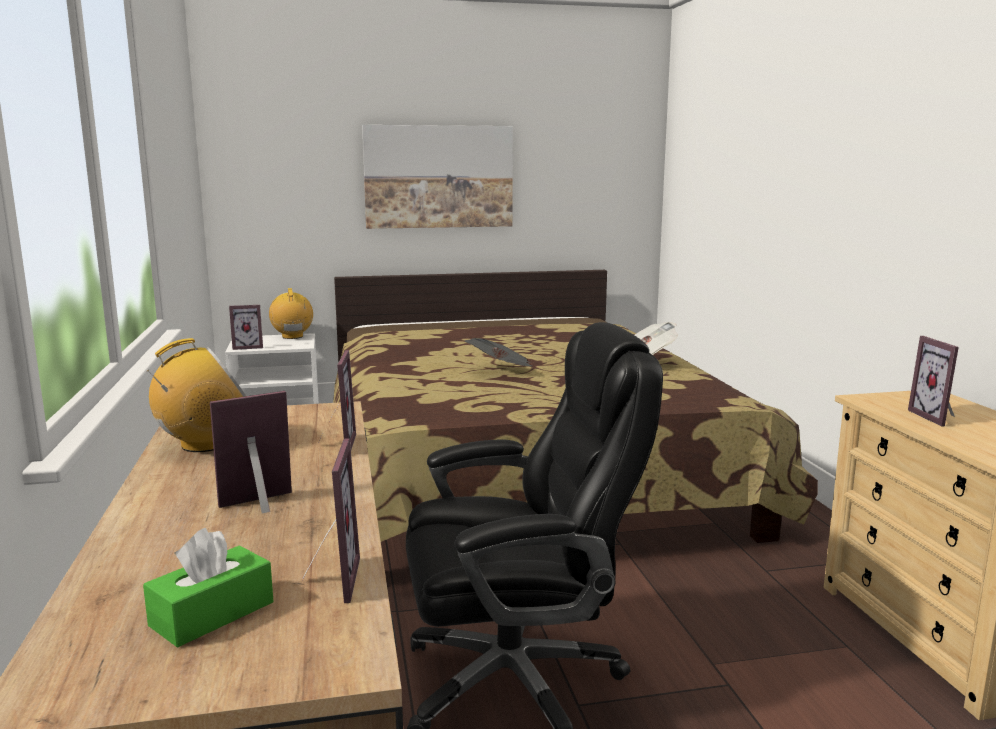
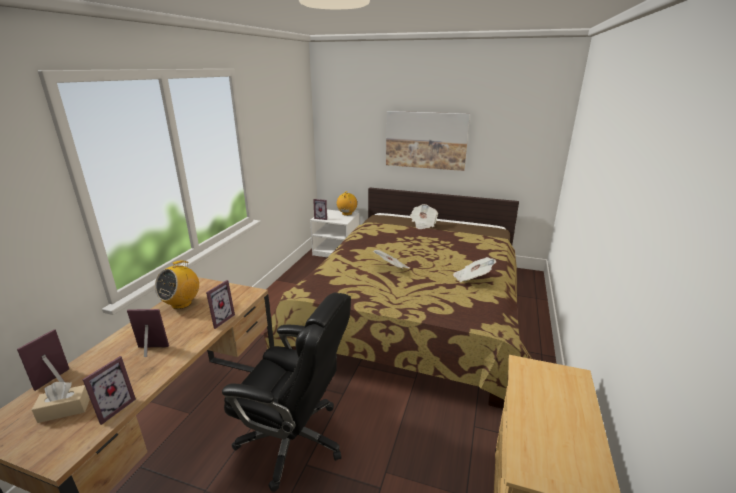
camera: 30 degrees right, 10 degrees up
(204, 444) = (181, 303): radio -> radio turned 120 degrees clockwise
(212, 614) = (64, 410): green tissue box -> beige tissue box
(469, 323) = (423, 224): none -> newspaper
(938, 417) = (544, 399): picture frame -> picture frame (58, 381)

